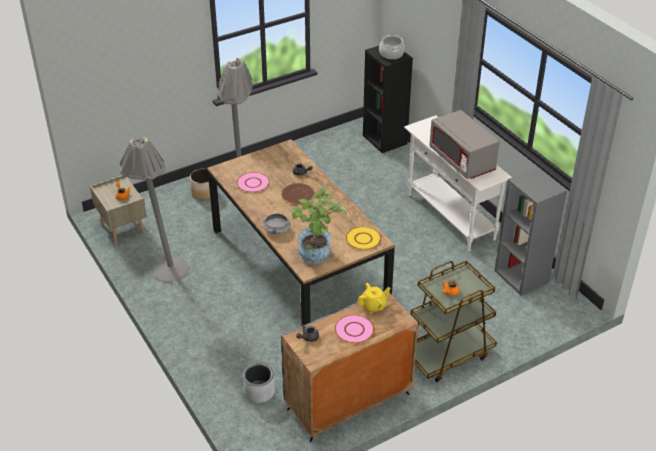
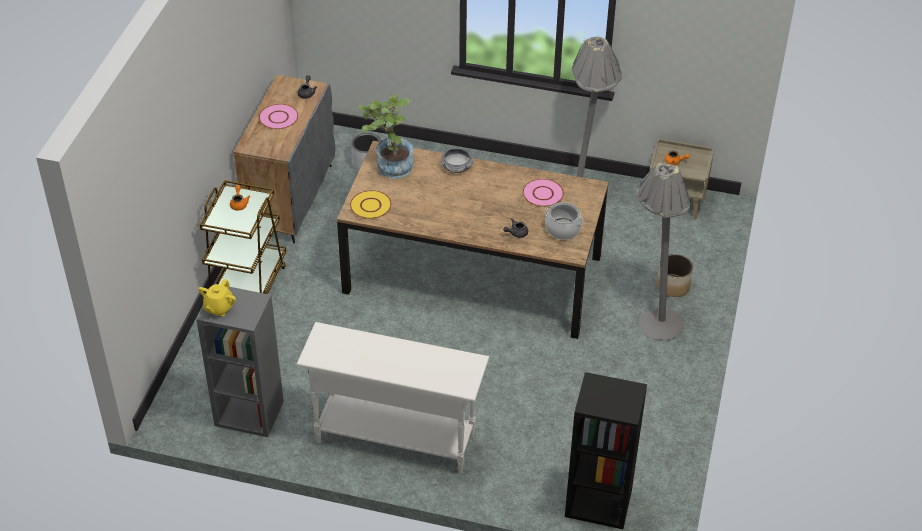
camera: 135 degrees right, 5 degrees up
(298, 194) = (486, 209): brown plate -> none
(373, 306) = (284, 142): yellow teapot -> yellow teapot (219, 308)
(391, 54) = (606, 398): cooking pot -> cooking pot (563, 229)
(462, 160) = (372, 348): grey microwave -> none

